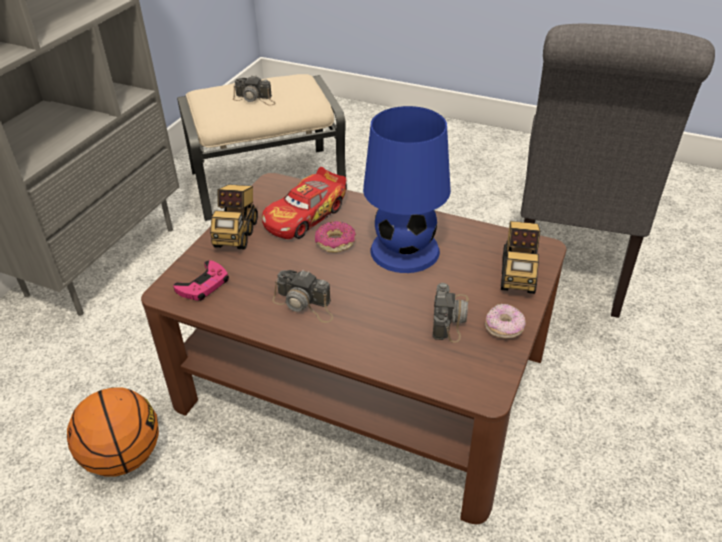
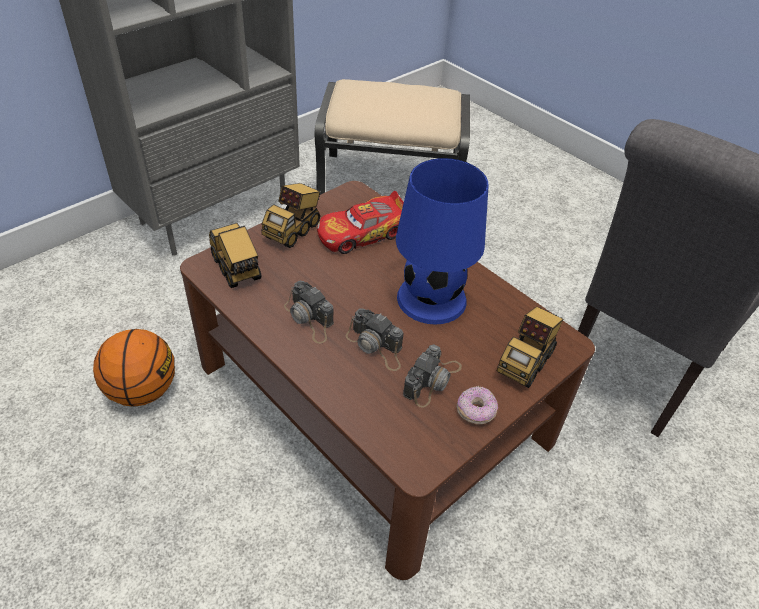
camera: 20 degrees right, 5 degrees up
(204, 285) = (237, 269): pink game controller -> toy truck
(255, 99) = (391, 103): camera -> camera (376, 346)
(335, 242) = (373, 268): donut -> none

